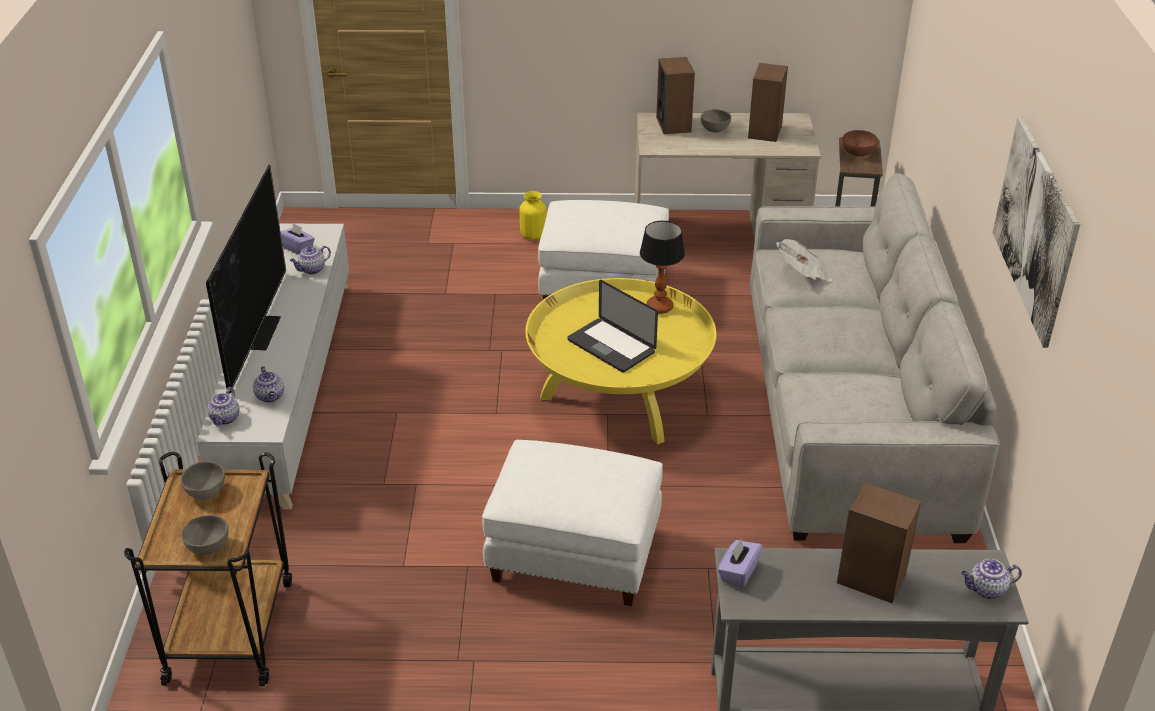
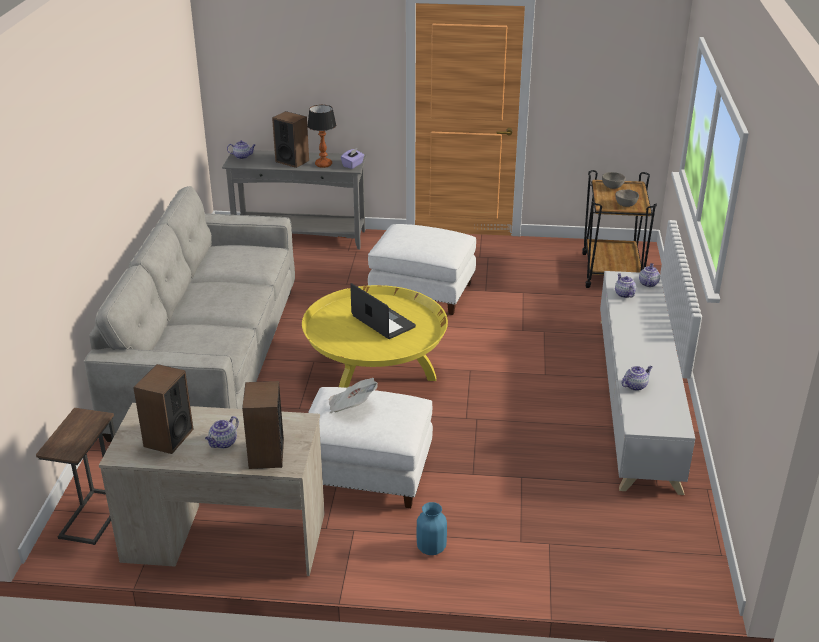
camera: 175 degrees left, 5 degrees down
(258, 331) = (656, 336): television -> none
(298, 248) = (658, 408): purple tissue box -> none
(533, 235) = (431, 547): yellow vase -> blue vase
(659, 307) = (337, 347): table lamp -> table lamp (323, 165)
(714, 130) = (223, 443): grey bowl -> teapot
(803, 274) = (214, 338): newspaper -> newspaper (351, 406)
(858, 152) = (74, 436): brown bowl -> none
(1034, 229) = (141, 115): picture -> none

